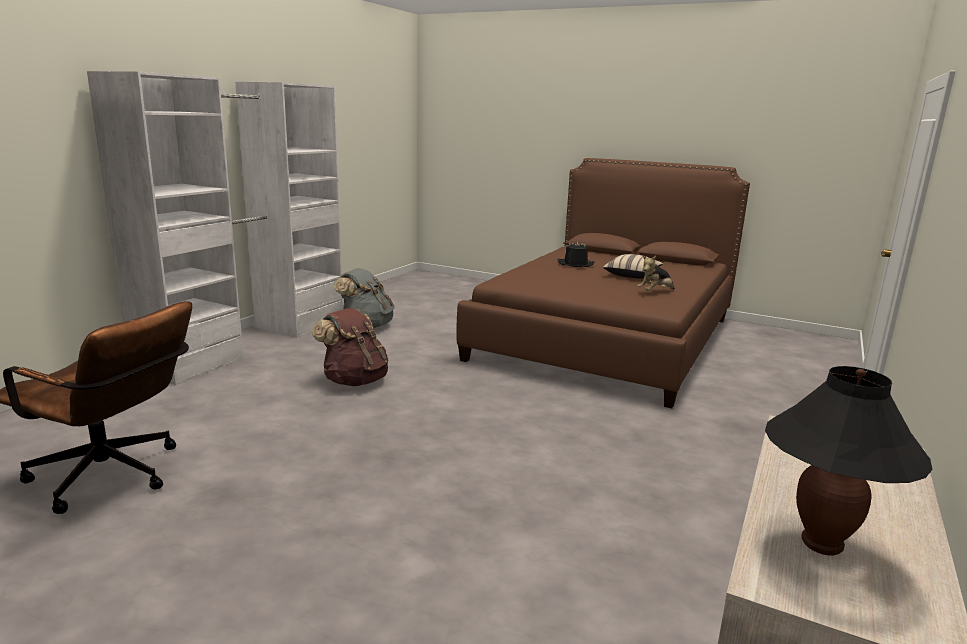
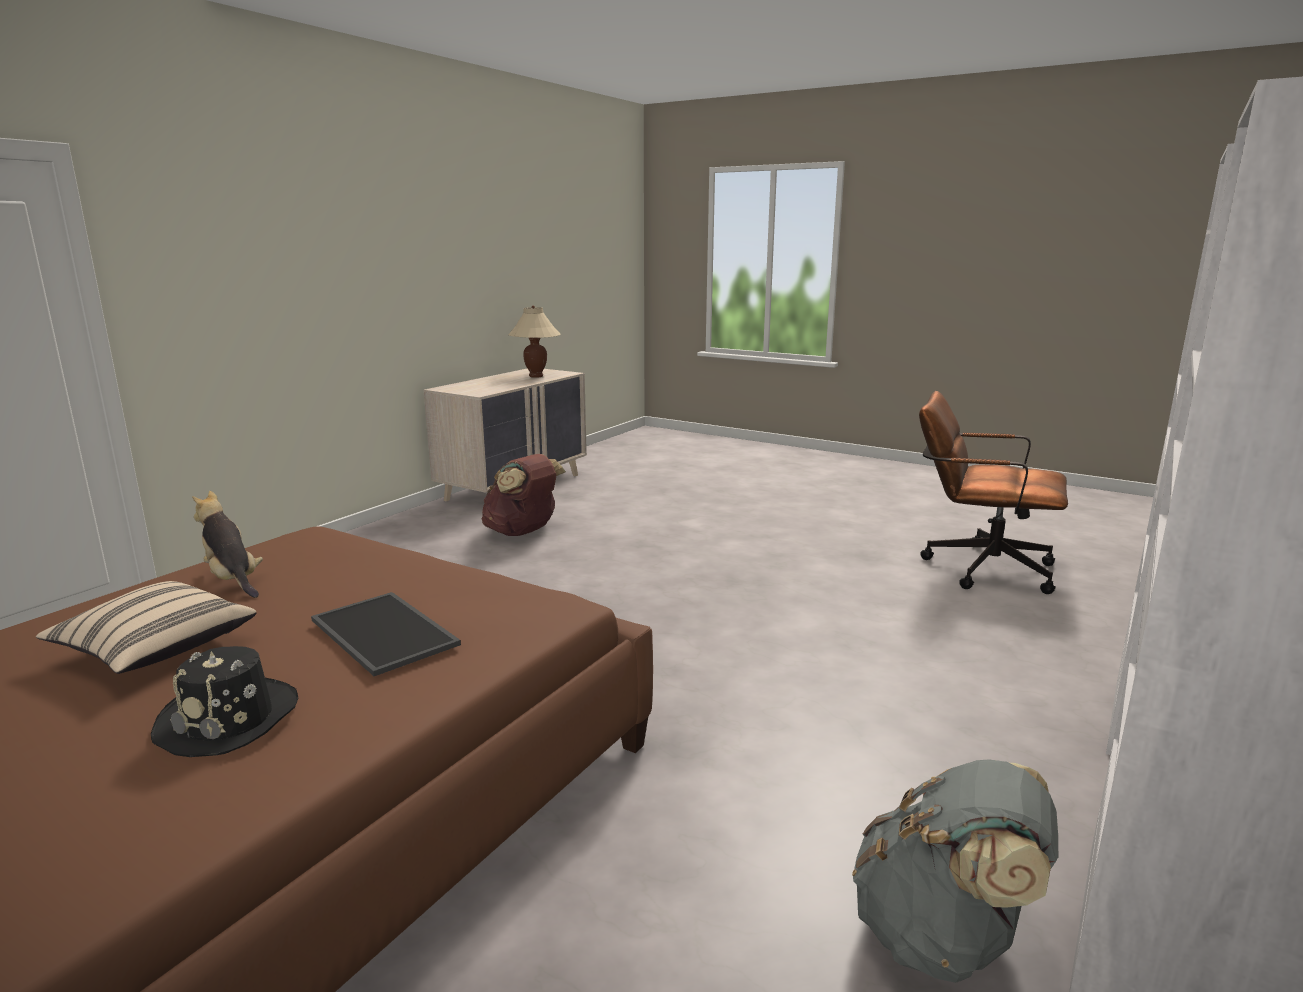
camera: 175 degrees left, 0 degrees up
(354, 381) = (831, 688): brown backpack -> brown backpack (522, 532)
(555, 275) = (387, 632): none -> tray
(655, 292) = (233, 580): plush toy -> plush toy turned 105 degrees counterclockwise
(821, 544) = (536, 376): black table lamp -> beige table lamp

